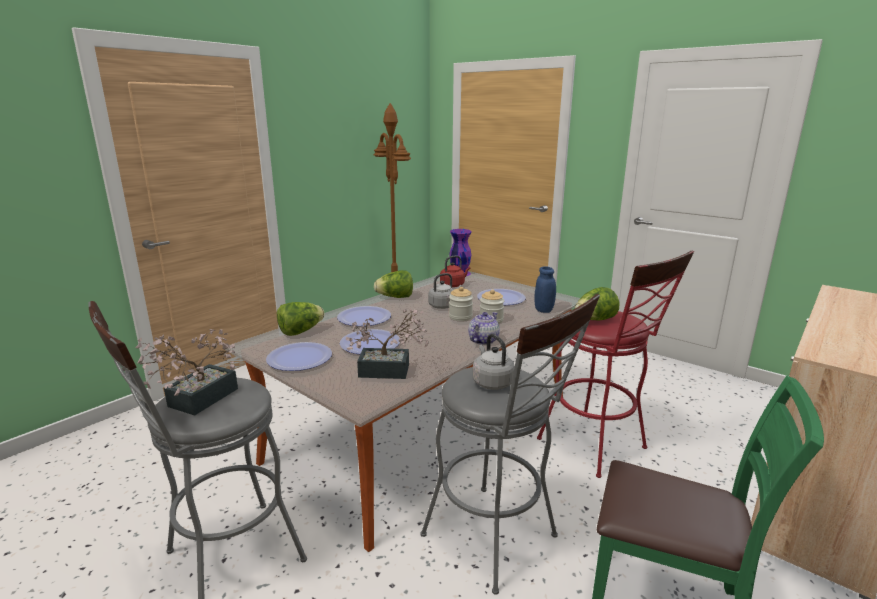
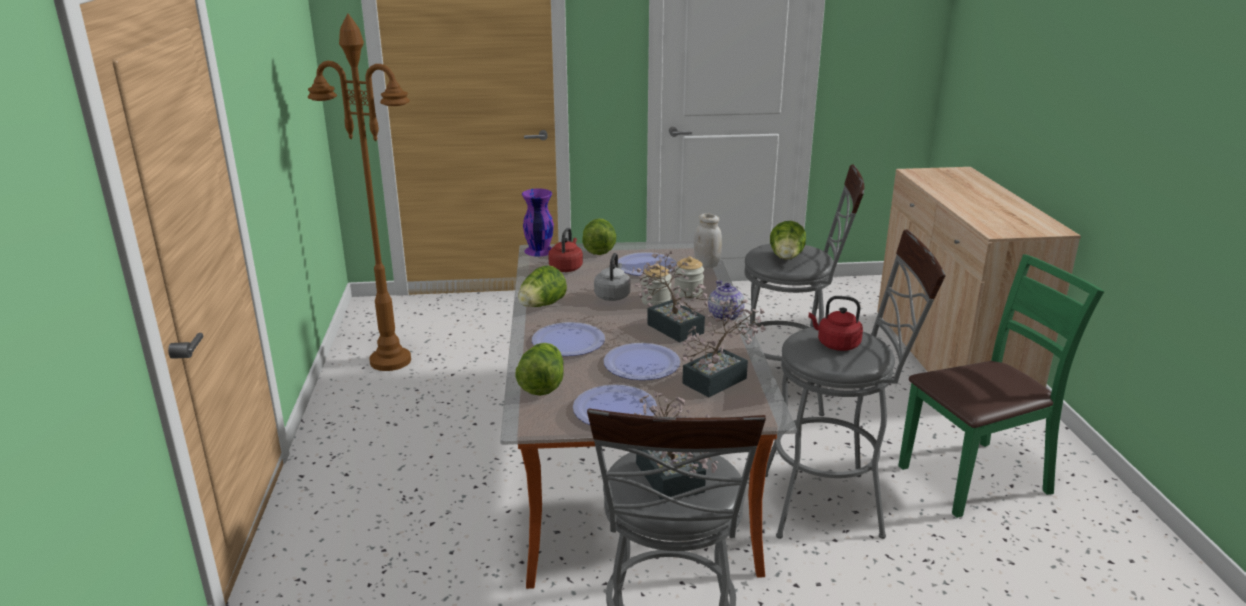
camera: 45 degrees left, 5 degrees up
(436, 332) = (671, 326): none -> potted plant
(491, 382) = (836, 344): grey kettle -> red kettle
(494, 282) = (599, 249): none -> lettuce
(543, 310) = (707, 264): blue jar -> white jar
(599, 447) = (788, 391): red stool -> grey stool

